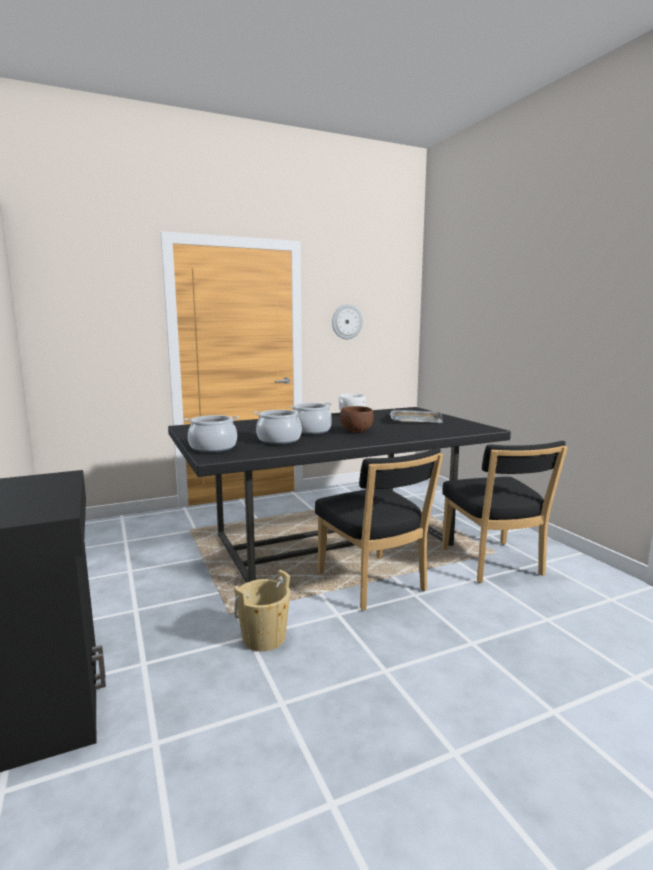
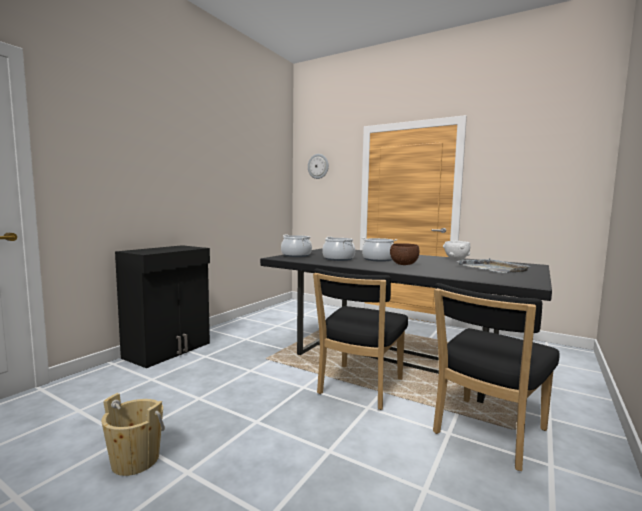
camera: 55 degrees right, 5 degrees down
(264, 638) = (253, 374): beige bucket -> beige bucket (135, 460)
(346, 322) = (510, 181): wall clock -> wall clock (318, 166)

